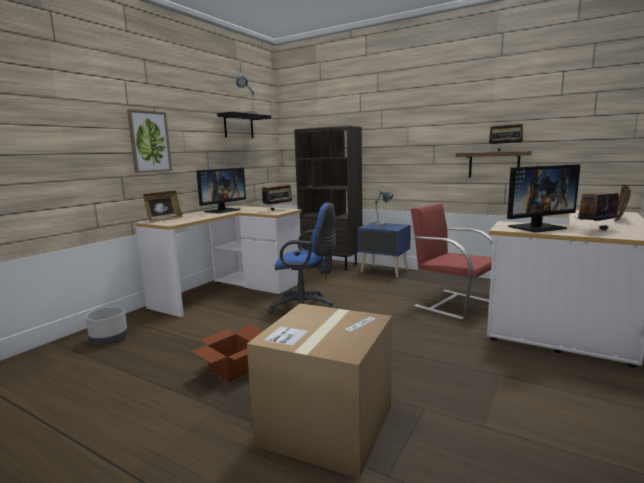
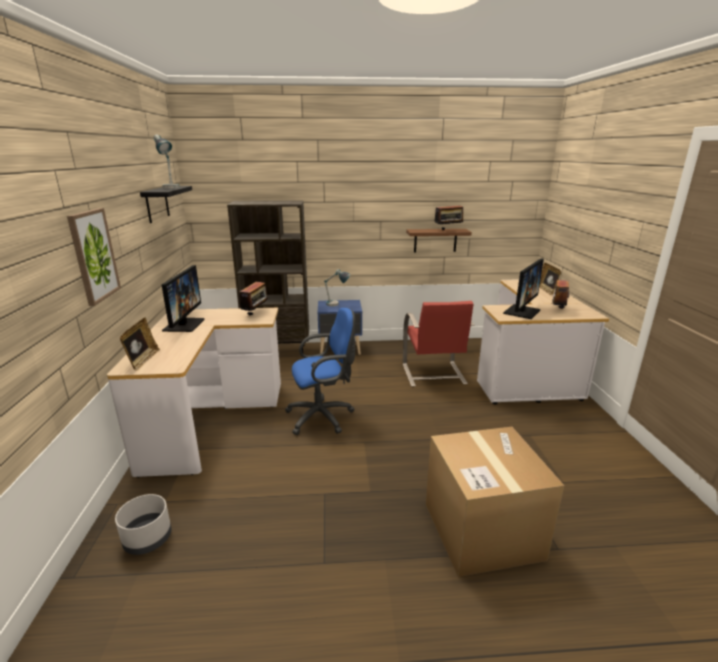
camera: 35 degrees left, 10 degrees up
(232, 369) = (344, 514): cardboard box -> none
(452, 303) = (433, 374): red chair -> red chair turned 105 degrees counterclockwise

